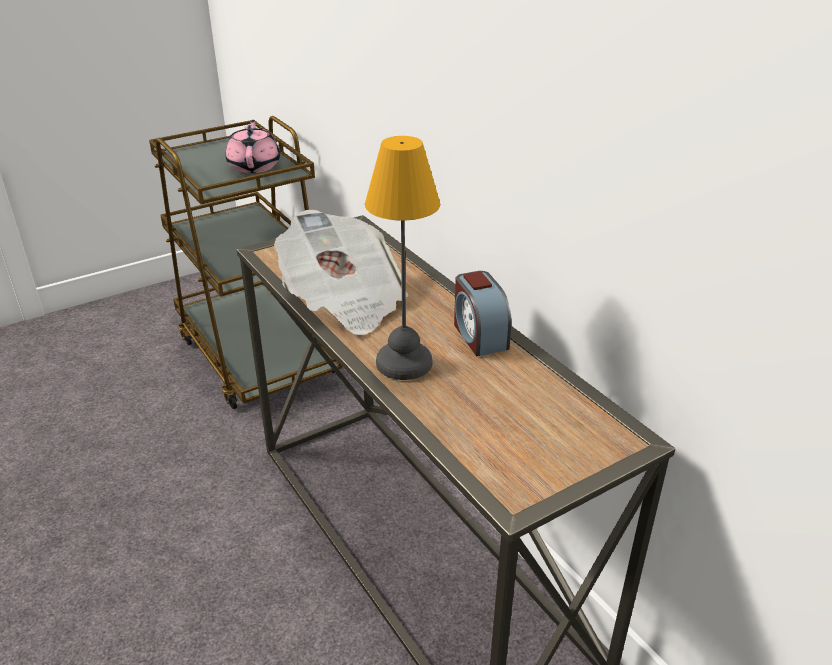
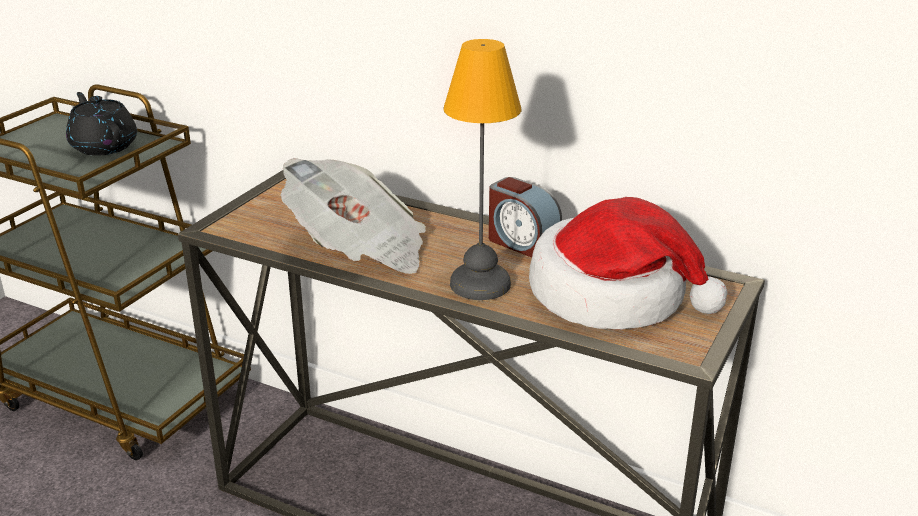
camera: 30 degrees left, 5 degrees down
(254, 166) = (104, 146): pink teapot -> black teapot
(506, 412) = (612, 295): none -> hat

